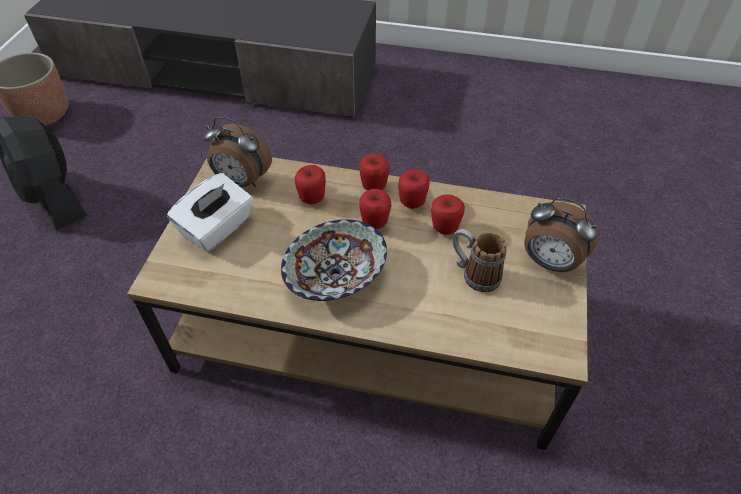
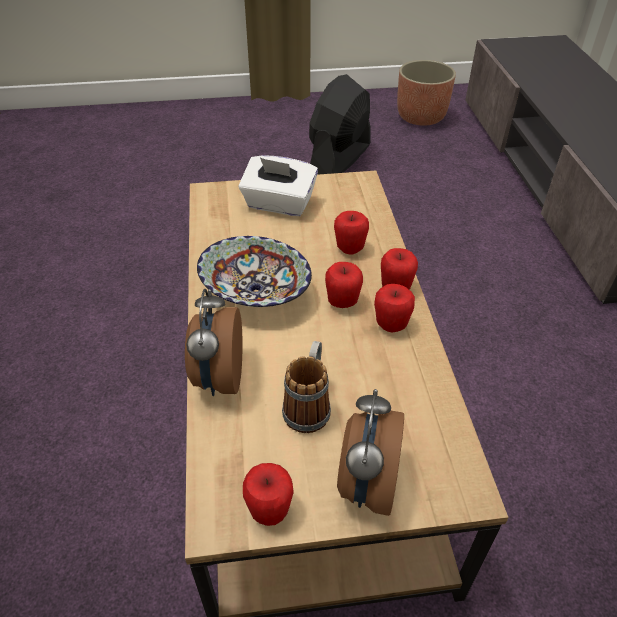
camera: 70 degrees right, 5 degrees down
(241, 181) = (344, 199): alarm clock -> alarm clock (218, 377)
(445, 228) = (367, 362): apple -> apple (270, 510)

